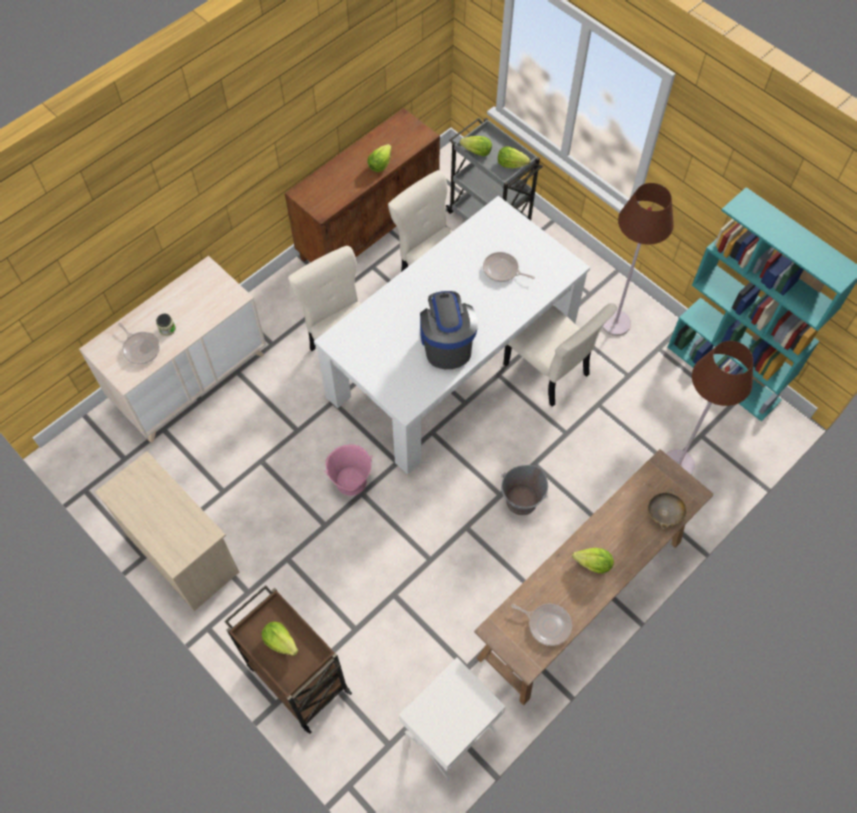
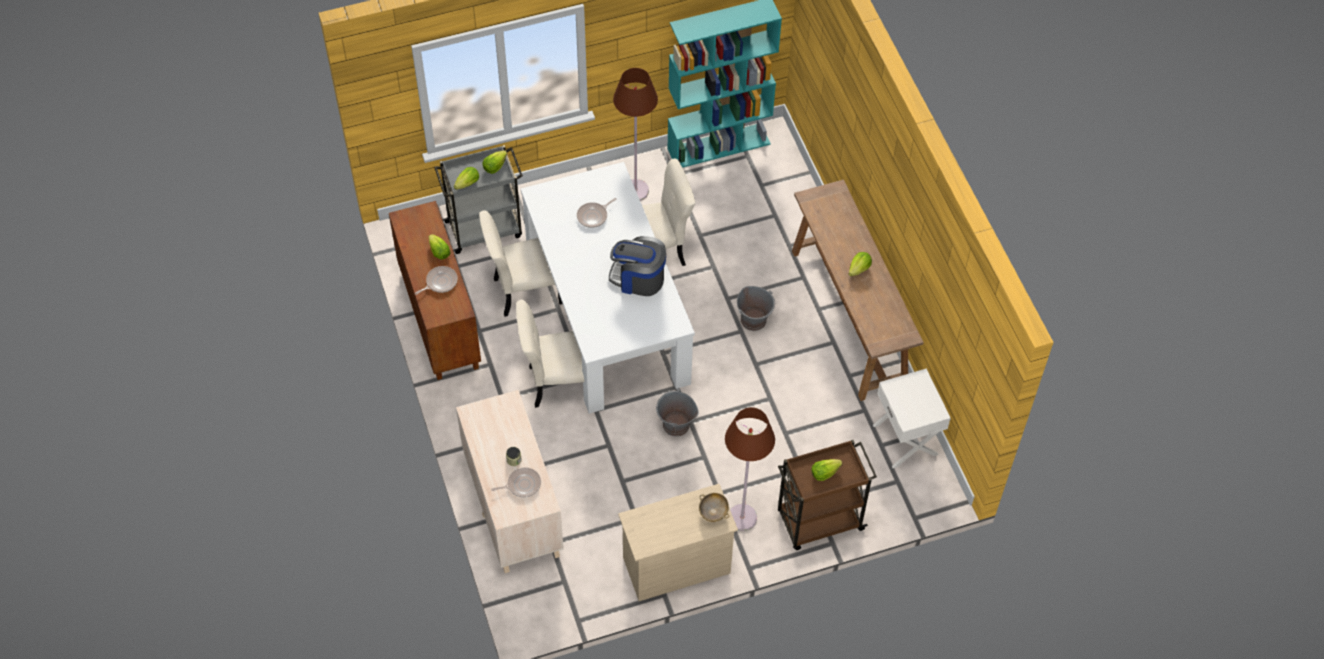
camera: 65 degrees left, 5 degrees down
(350, 481) = (676, 425): pink bucket -> grey bucket
(547, 624) = (888, 314): frying pan -> frying pan (440, 282)
(664, 514) = (843, 213): beige bowl -> beige bowl (713, 512)
(678, 464) = (777, 210): brown floor lamp -> brown floor lamp (742, 517)

